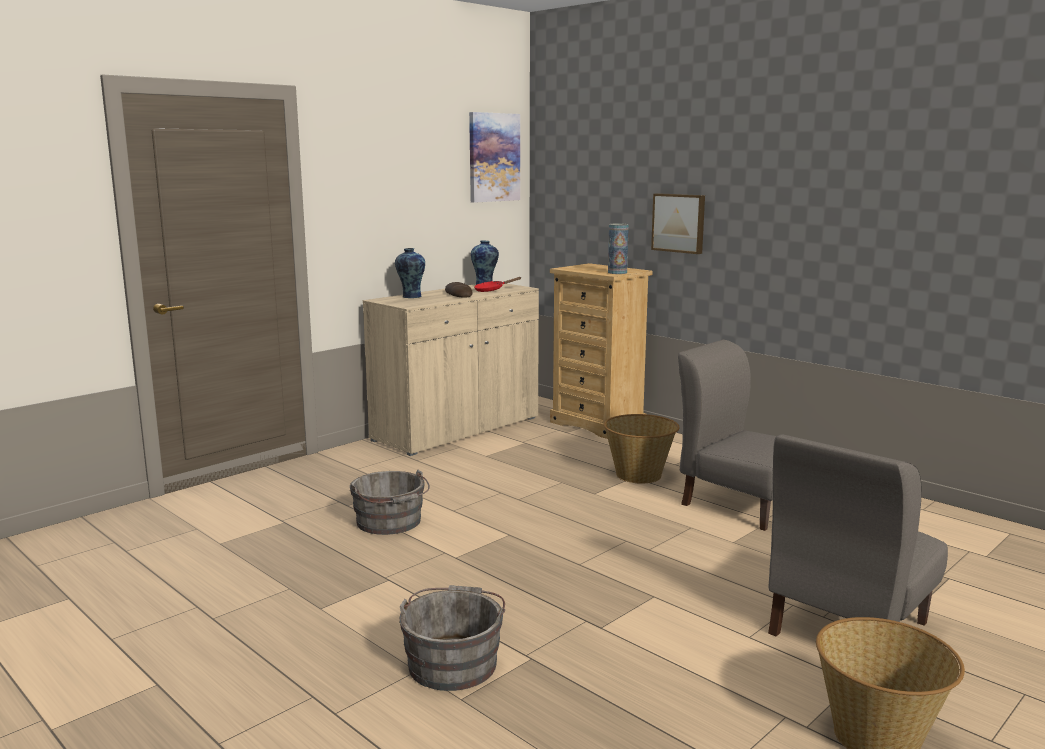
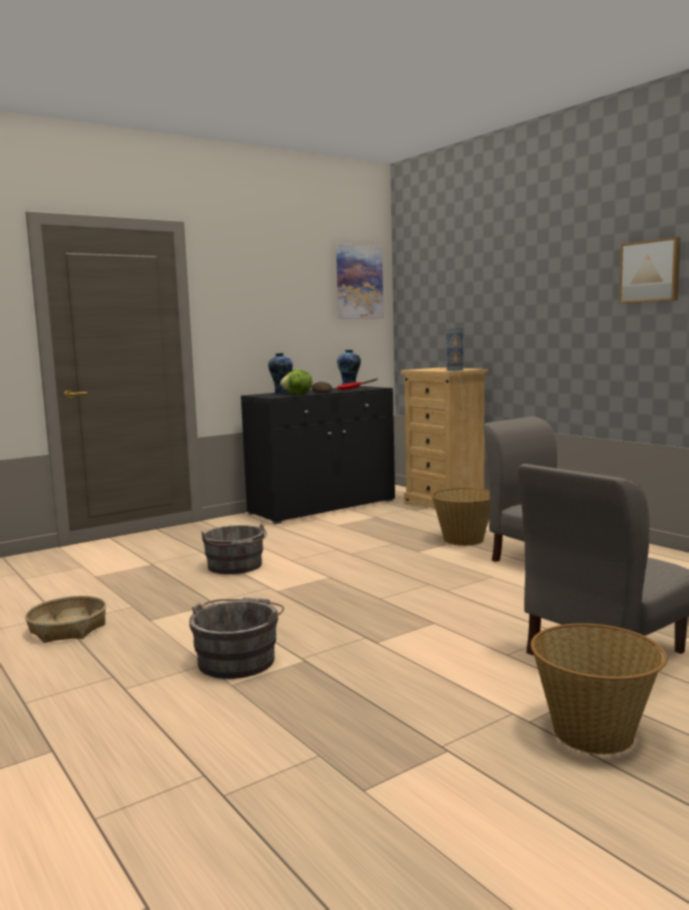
camera: 10 degrees right, 5 degrees down
(222, 627) = (67, 629): none -> basket
(434, 301) = (298, 394): none -> lettuce
(457, 429) = (323, 507): beige cabinet -> black cabinet
(679, 223) = (508, 325): picture -> picture (650, 271)

